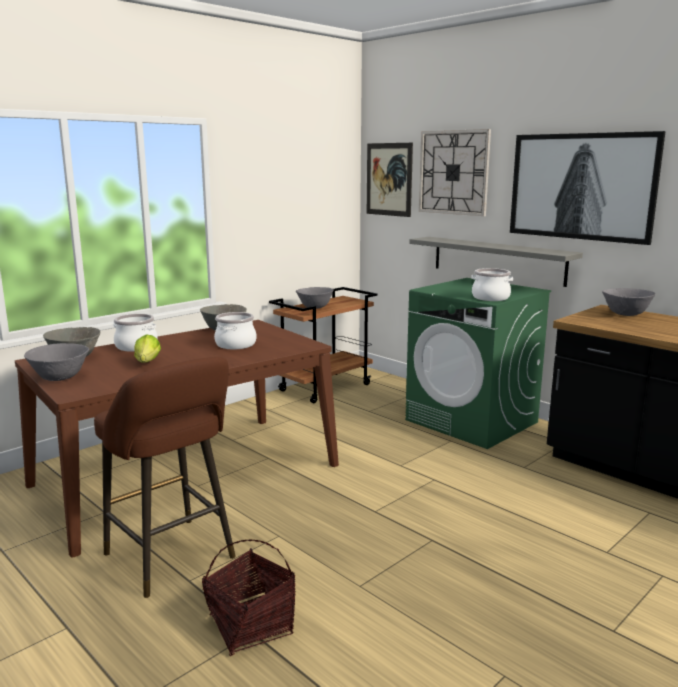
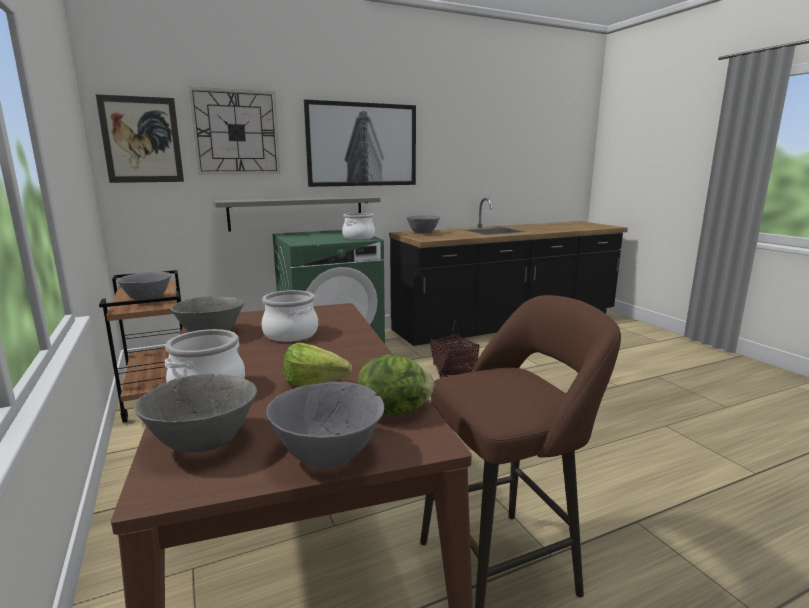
camera: 70 degrees left, 0 degrees up
(110, 383) = (395, 412): none -> lettuce
(250, 625) = (626, 521): basket -> basket (453, 371)

